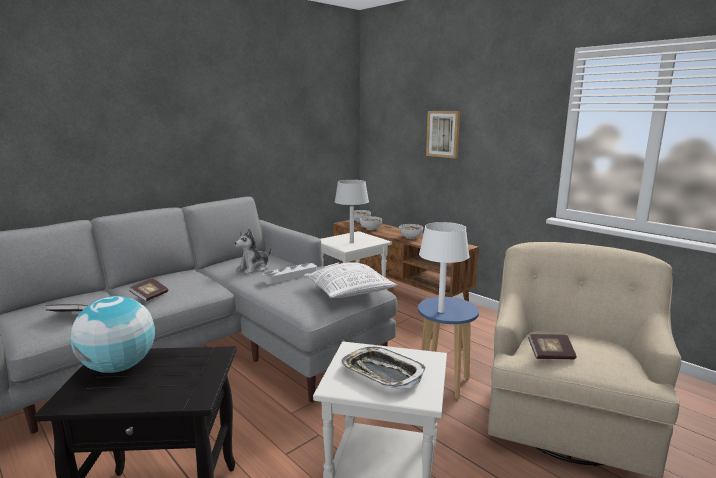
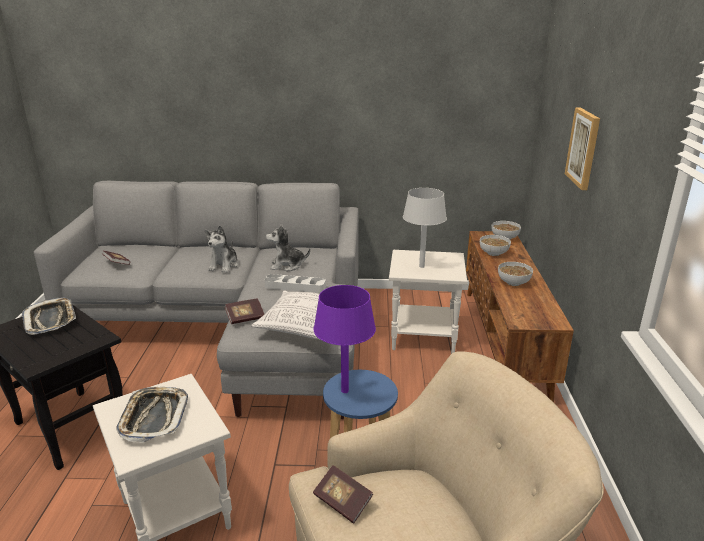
camera: 45 degrees right, 10 degrees up
(119, 367) = (51, 320): globe -> tray
(150, 296) = (178, 265): book -> book (245, 318)
(197, 284) = (224, 265): none -> plush toy
(440, 311) = (345, 390): white table lamp -> purple table lamp

